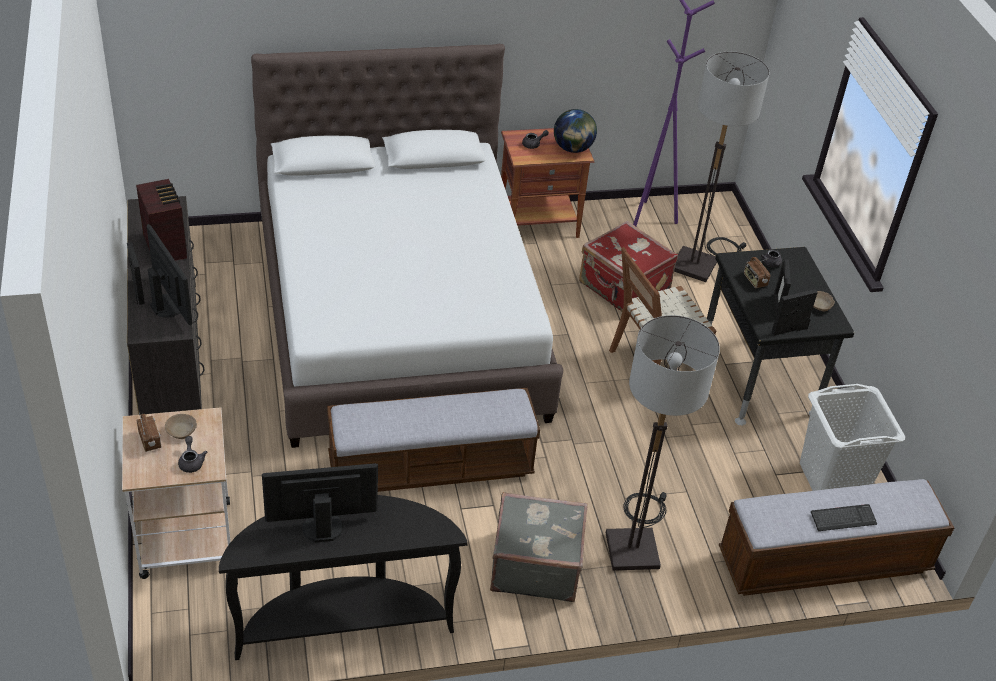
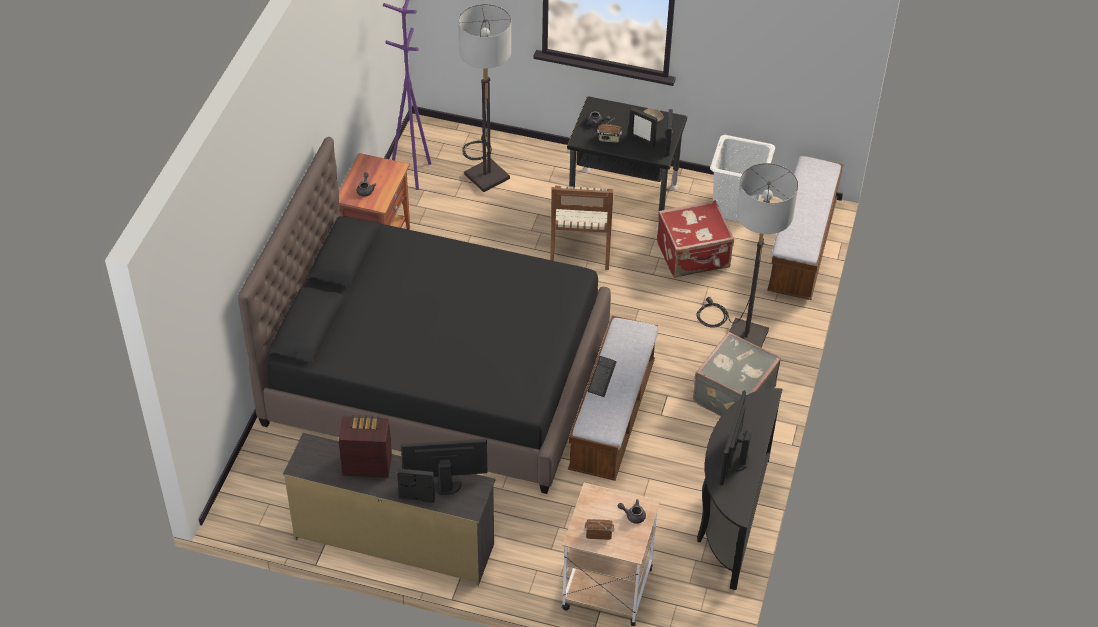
camera: 60 degrees left, 5 degrees up
(182, 431) = (598, 512): beige bowl -> none
(399, 317) = (437, 376): white bed -> black bed
(573, 149) = (386, 169): globe -> none
(623, 289) = (487, 229): red suitcase -> red suitcase (693, 256)
(843, 519) = (815, 209): keyboard -> keyboard (601, 377)

